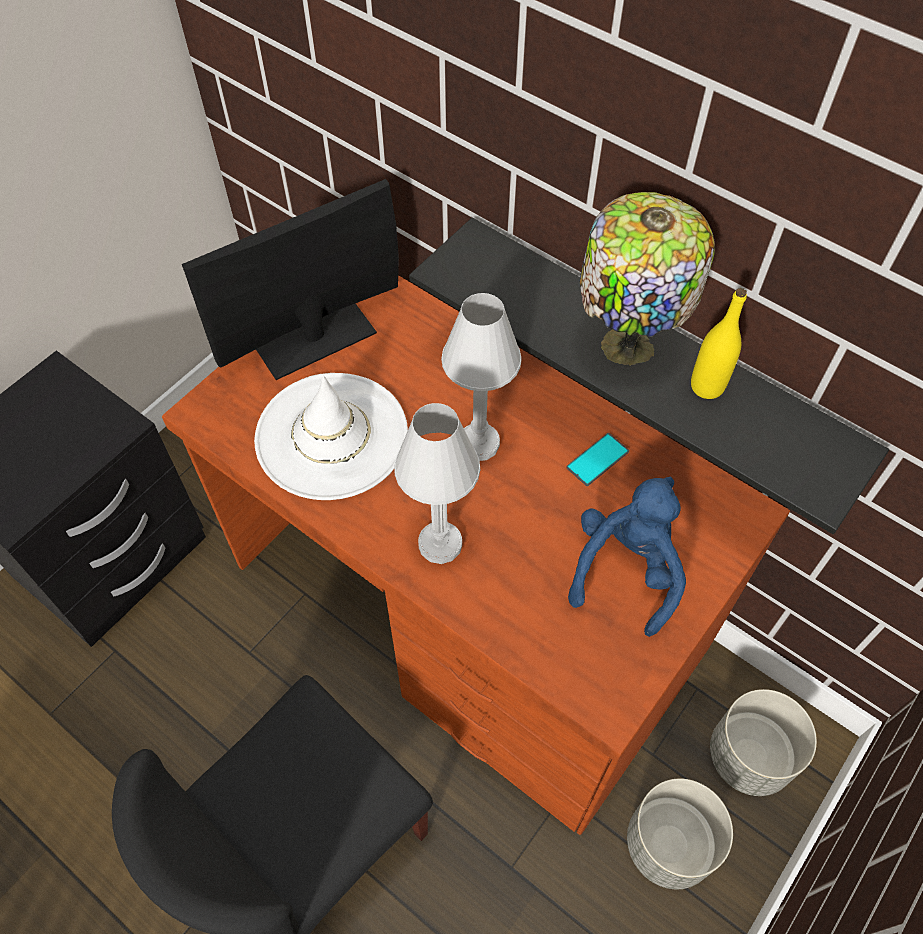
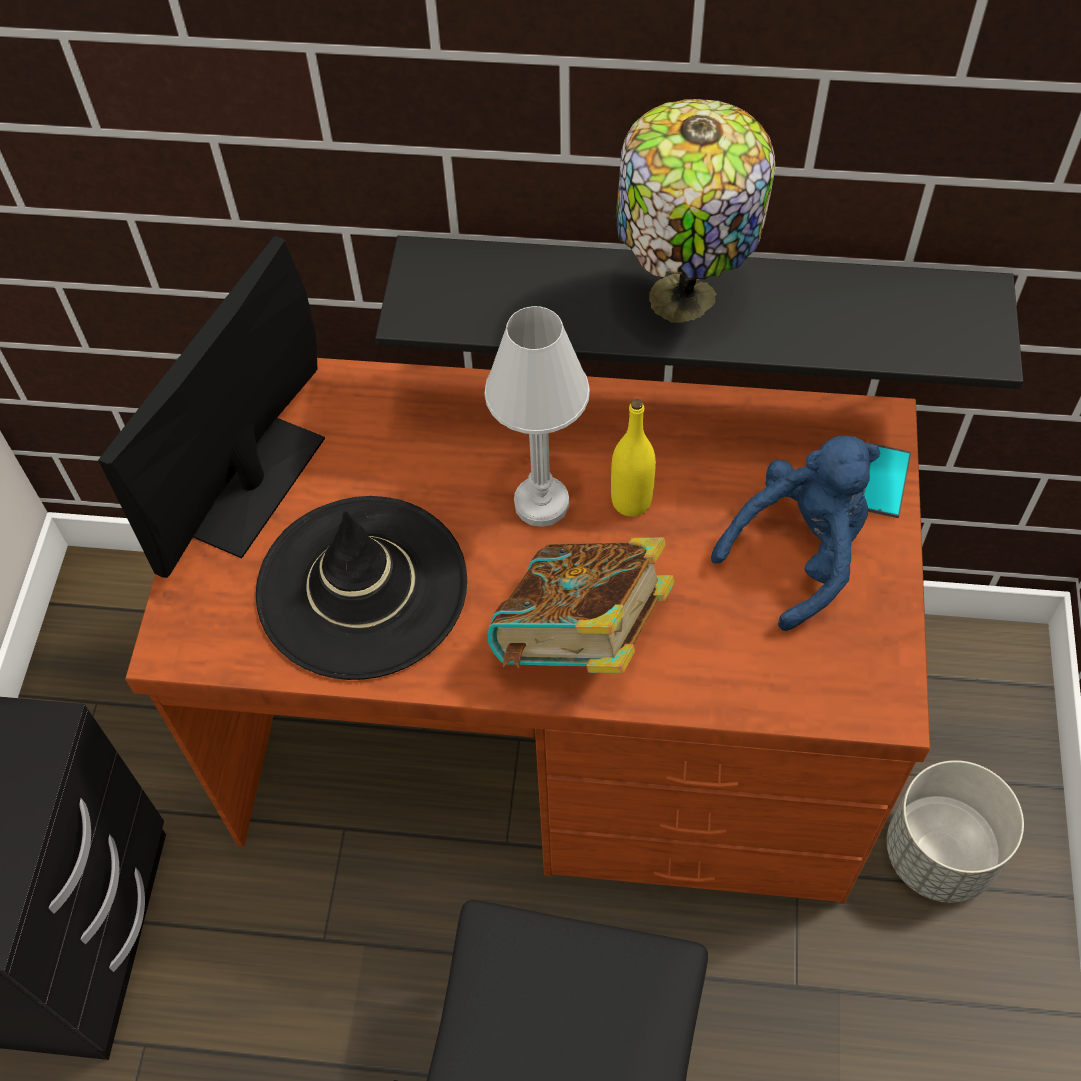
camera: 30 degrees left, 0 degrees up
(331, 436) = (362, 587): white hat -> black hat
(440, 544) = (581, 639): white table lamp -> book
(597, 459) = (684, 451): phone -> phone (884, 481)
(626, 570) = (799, 553): blue plush toy -> blue plush toy turned 60 degrees clockwise
(707, 386) = (795, 299): yellow bottle -> yellow bottle (631, 501)
(748, 755) = (956, 710): grey planter -> none

